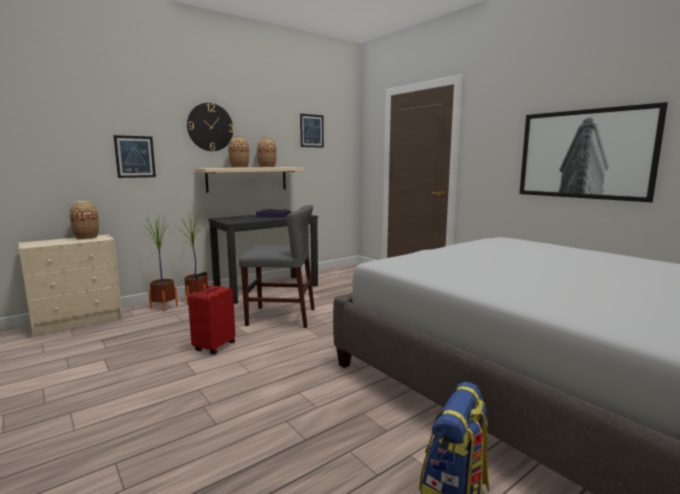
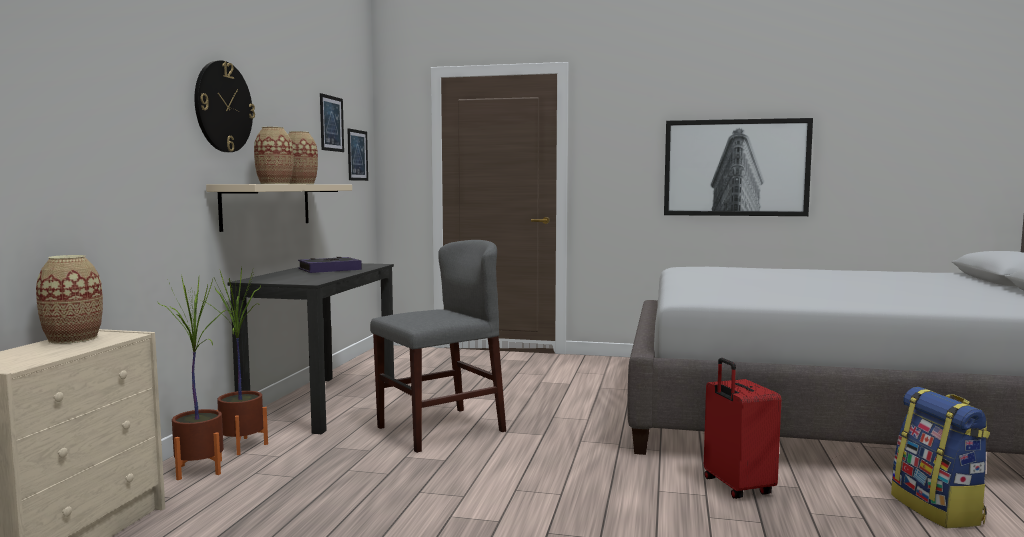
camera: 40 degrees left, 5 degrees down
(135, 156) = (124, 159): picture -> picture (357, 155)
(214, 347) = (440, 487): red suitcase -> red suitcase (736, 487)

